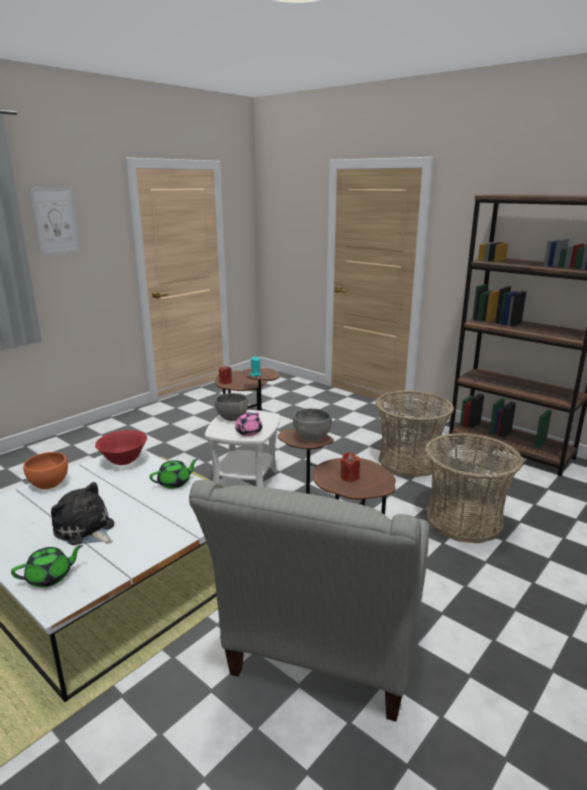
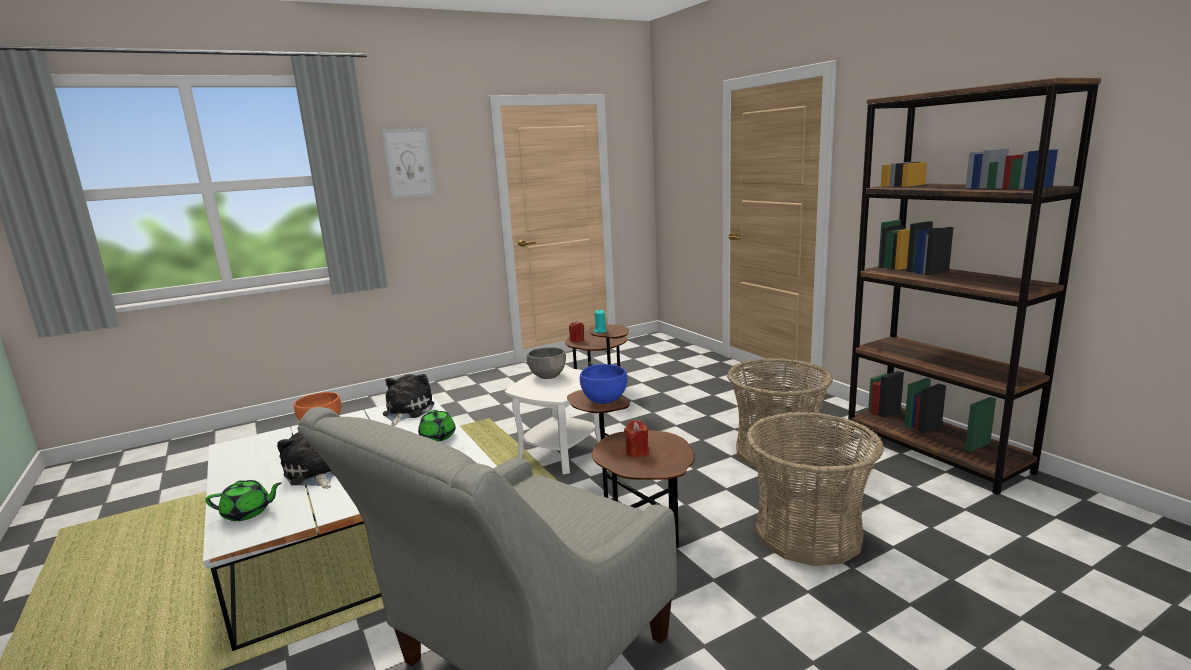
camera: 20 degrees right, 5 degrees down
(124, 462) = (406, 411): red bowl -> plush toy
(175, 483) = (438, 437): green teapot -> green teapot turned 75 degrees clockwise
(248, 432) = (552, 392): pink teapot -> none
(311, 438) = (604, 400): grey bowl -> blue bowl

